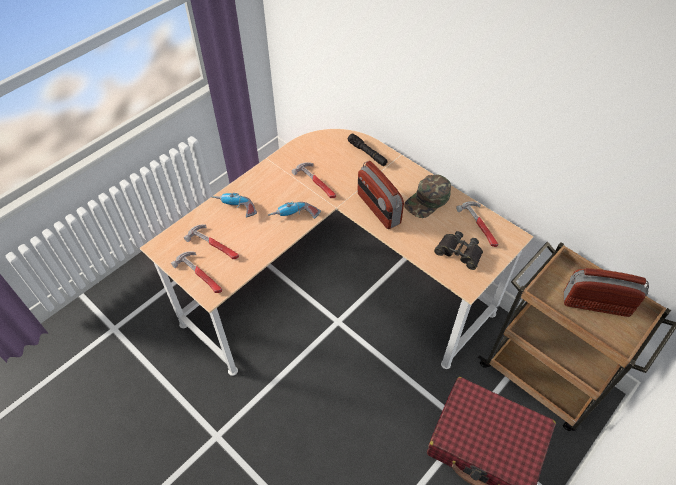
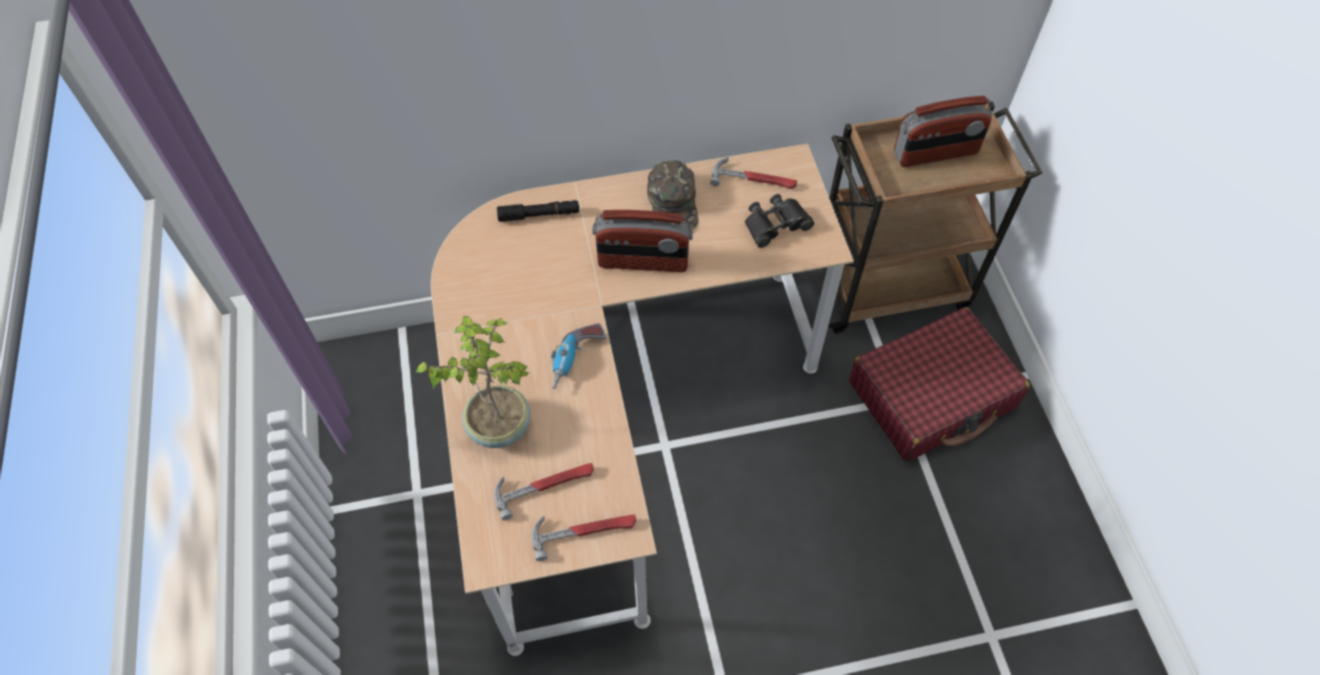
camera: 55 degrees left, 5 degrees up
(235, 208) = (498, 424): power drill -> potted plant
(317, 182) = (539, 300): hammer -> none
(595, 303) = (935, 153): radio -> radio turned 150 degrees counterclockwise

